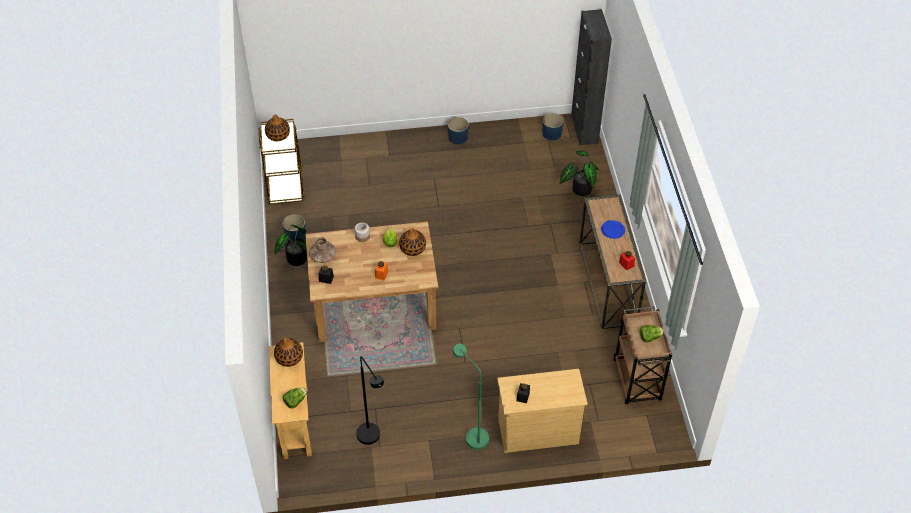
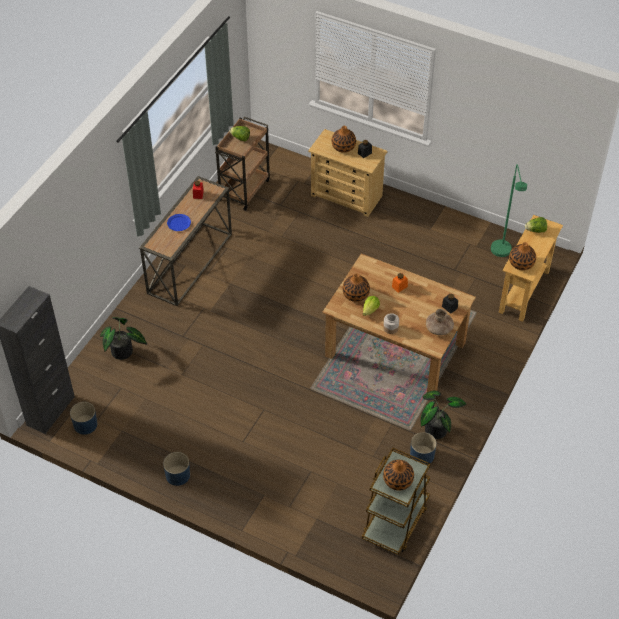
camera: 145 degrees left, 0 degrees up
(372, 439) = (472, 251): black floor lamp -> none
(472, 435) = (395, 217): green floor lamp -> green floor lamp (502, 254)
(549, 392) = (343, 146): none -> vase

